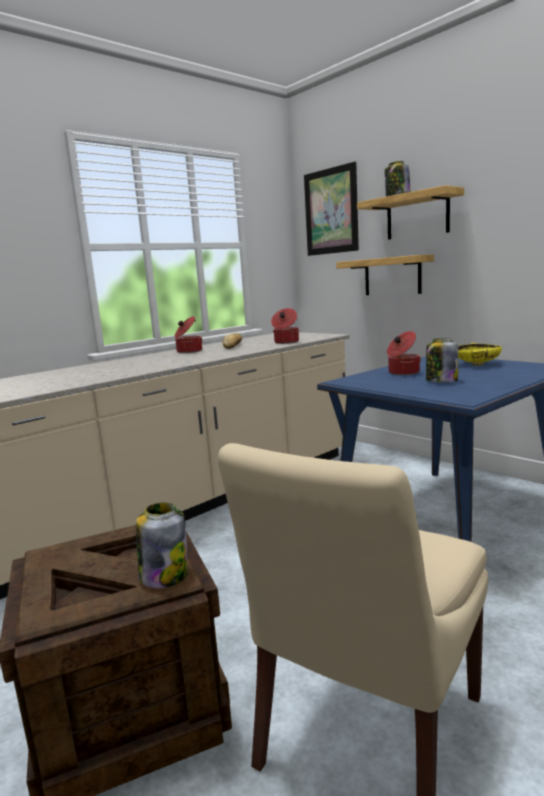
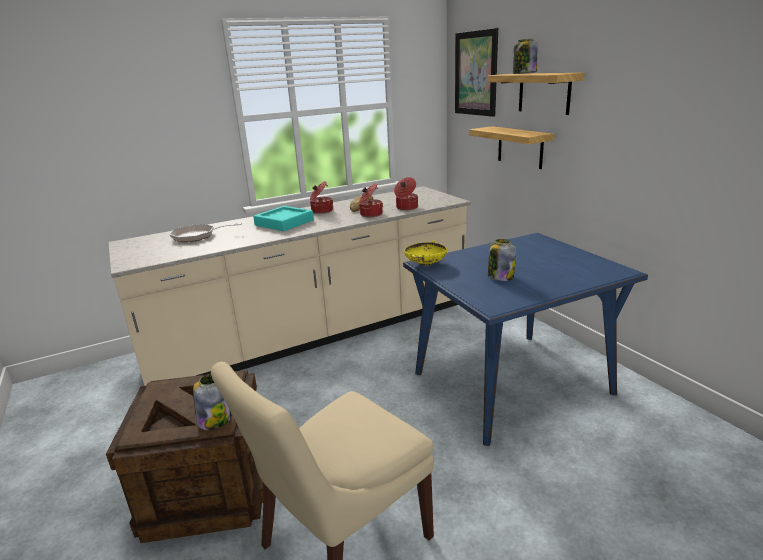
camera: 15 degrees right, 10 degrees up
(46, 378) = (197, 236): none -> frying pan
(152, 361) = (284, 223): none -> turquoise tray
(402, 372) = (482, 258): cooking pot -> cooking pot (370, 214)
(476, 364) = (556, 256): yellow bowl -> yellow bowl (425, 264)

